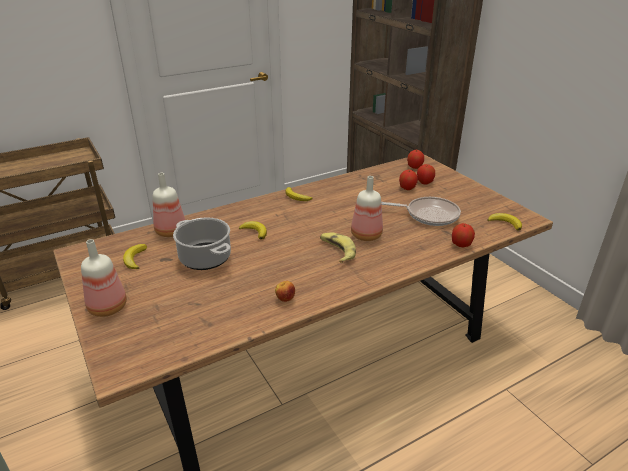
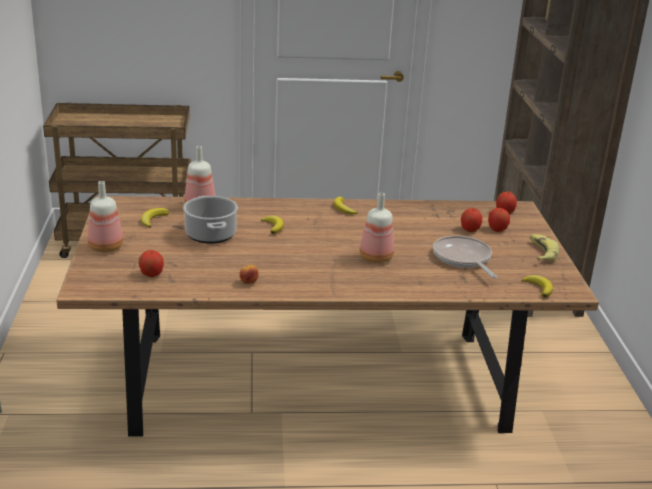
camera: 25 degrees right, 5 degrees down
(337, 251) = (333, 262): banana -> banana (541, 252)
(429, 215) = (463, 258): frying pan -> frying pan turned 150 degrees counterclockwise
(461, 245) = (463, 291): apple -> apple (151, 274)

